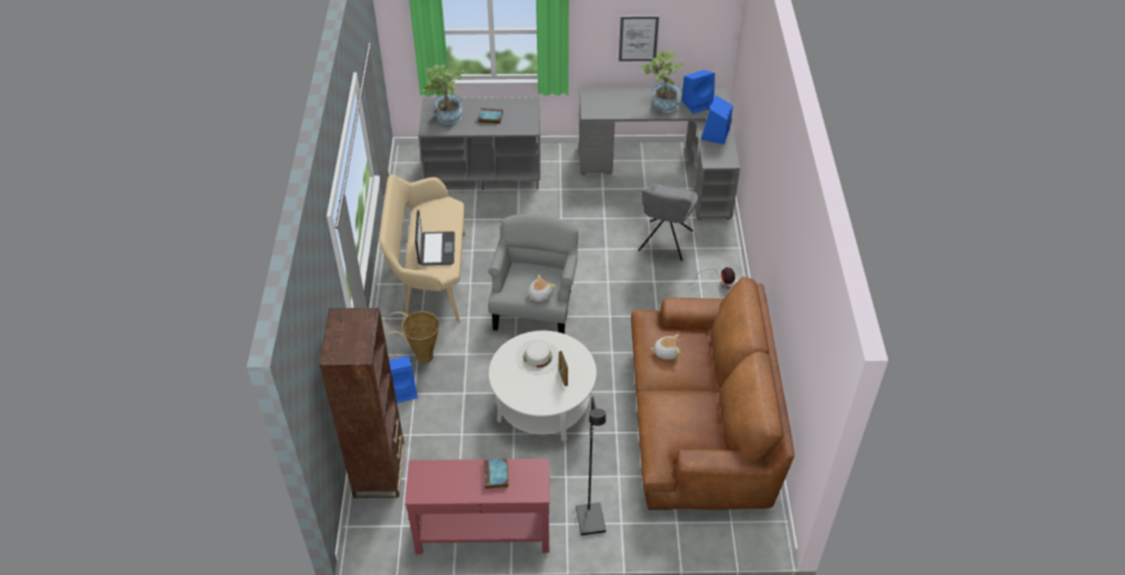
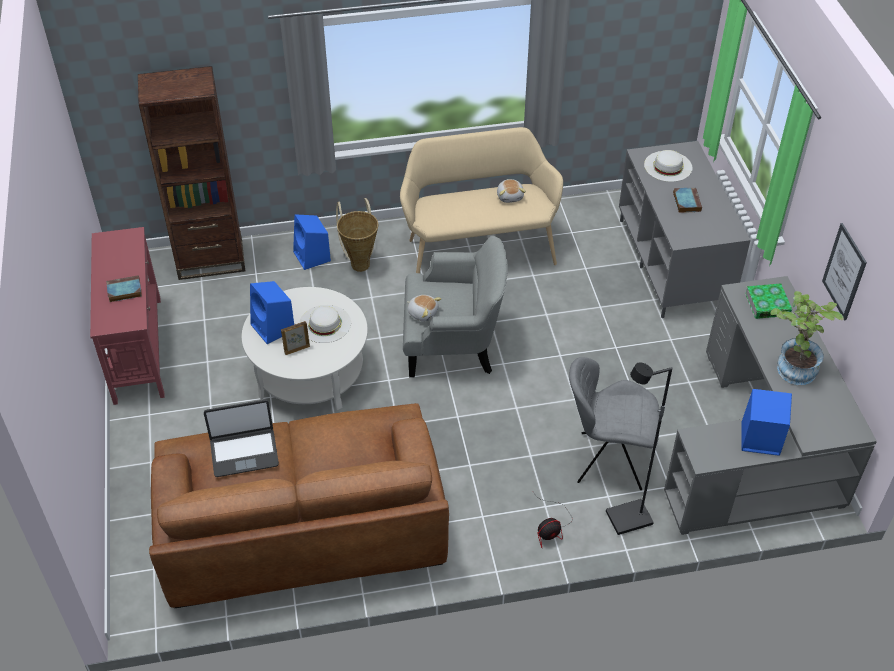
camera: 80 degrees right, 0 degrees up
(436, 249) = (462, 209): laptop -> laptop (244, 452)
(446, 118) = (668, 166): potted plant -> white hat
(591, 520) = (154, 435): black floor lamp -> black floor lamp (629, 519)
(604, 103) = (767, 304): none -> book
(666, 352) = (344, 437): plush toy -> plush toy (510, 196)
(698, 103) = (817, 408): blue speaker -> blue speaker (273, 328)

